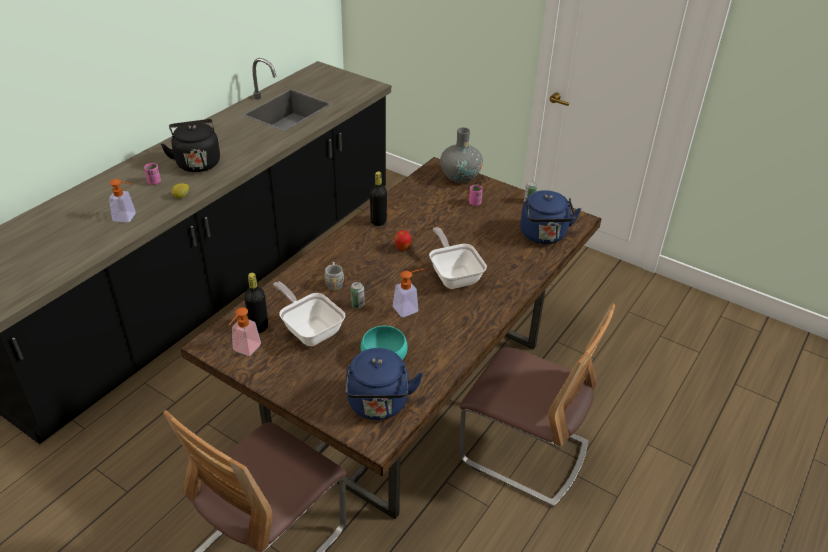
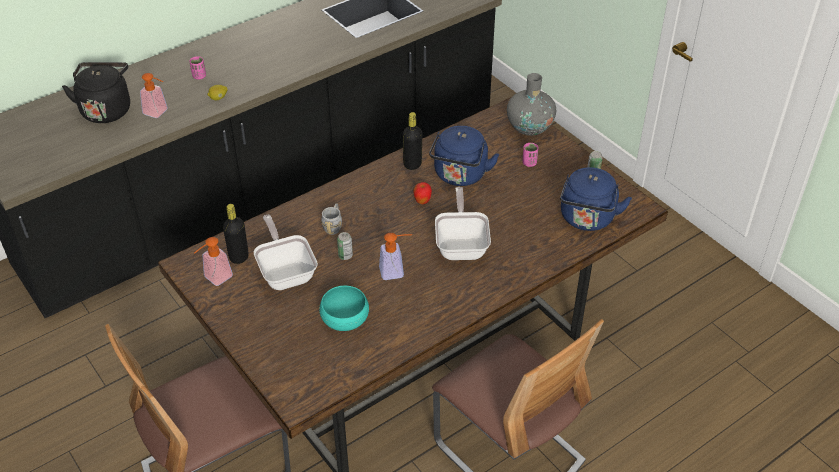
camera: 20 degrees right, 5 degrees up
(197, 162) = (250, 61): black kettle -> black kettle (106, 109)
(378, 405) = (315, 367): blue kettle -> blue kettle (460, 176)

